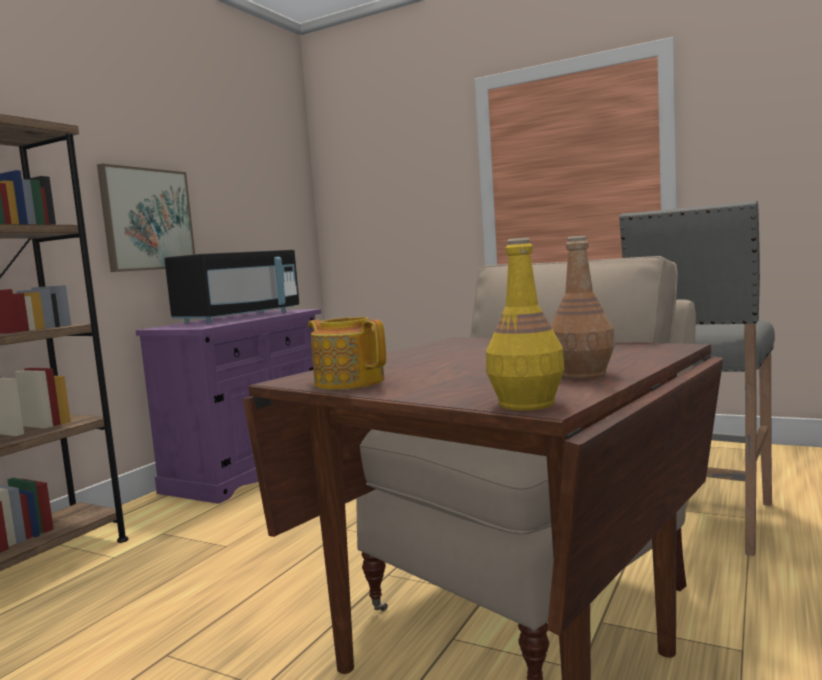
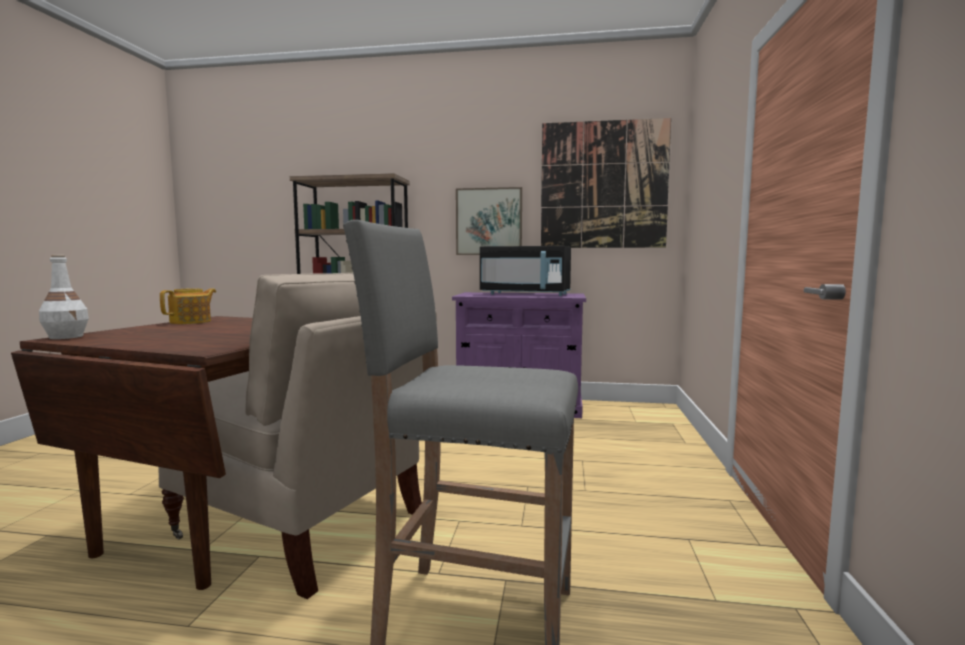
camera: 70 degrees right, 0 degrees up
(257, 180) = (603, 185): none -> picture
(525, 404) = (66, 337): yellow bottle -> white bottle
(581, 374) = (128, 340): brown bottle -> none

